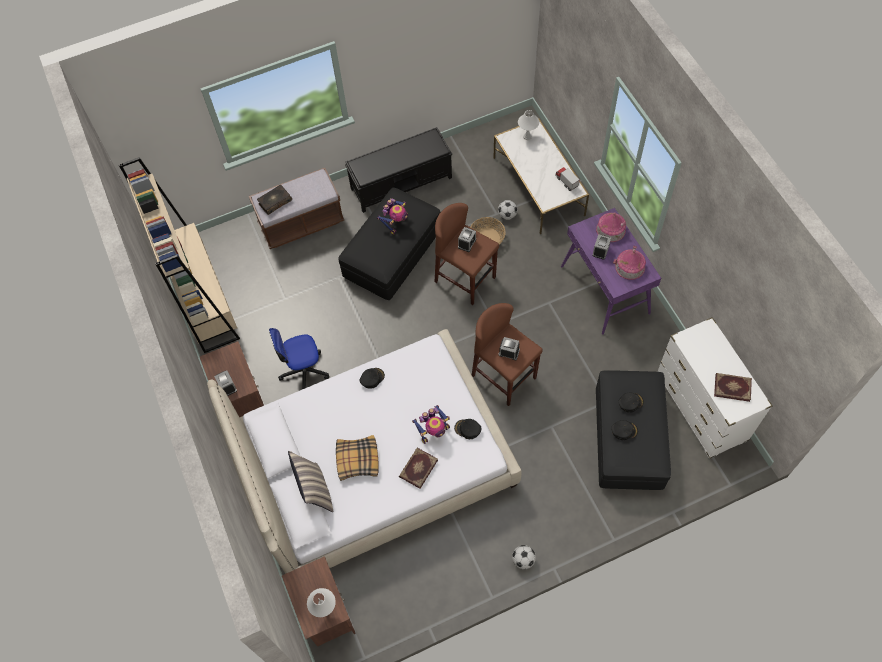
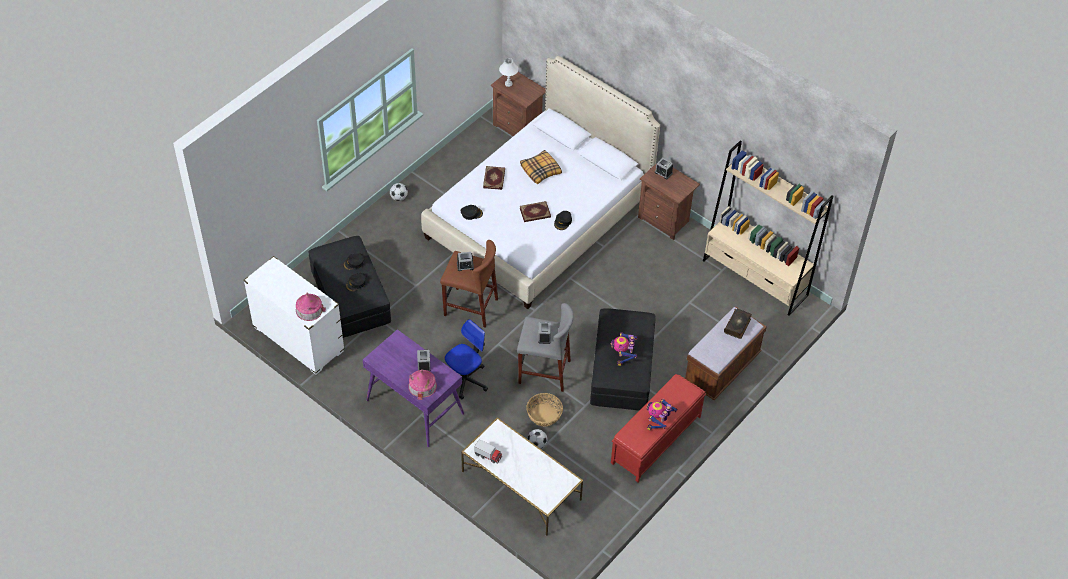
camera: 150 degrees right, 10 degrees down
(304, 371) = (634, 256): office chair -> office chair (465, 379)
(315, 490) = (559, 145): pillow -> none
(402, 183) = (655, 440): black bench -> red bench
(433, 431) = (496, 204): toy robot -> toy robot (658, 422)
(465, 279) = (544, 372): brown stool -> grey stool
(527, 136) = (549, 490): white table lamp -> none
(630, 266) = (393, 359): toy house -> toy house (309, 309)
(732, 387) = (278, 282): book -> book (535, 213)

